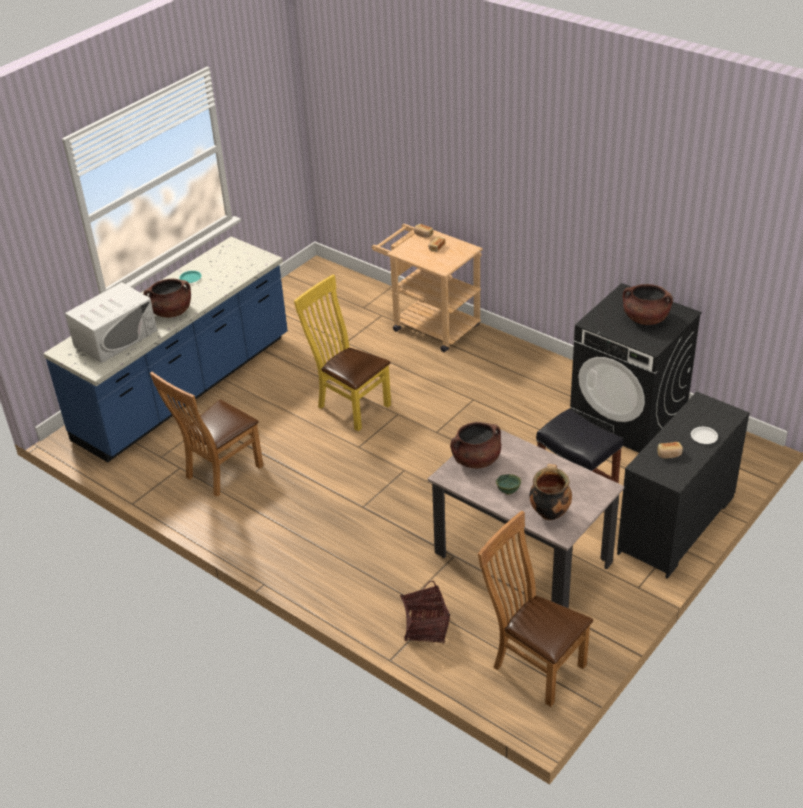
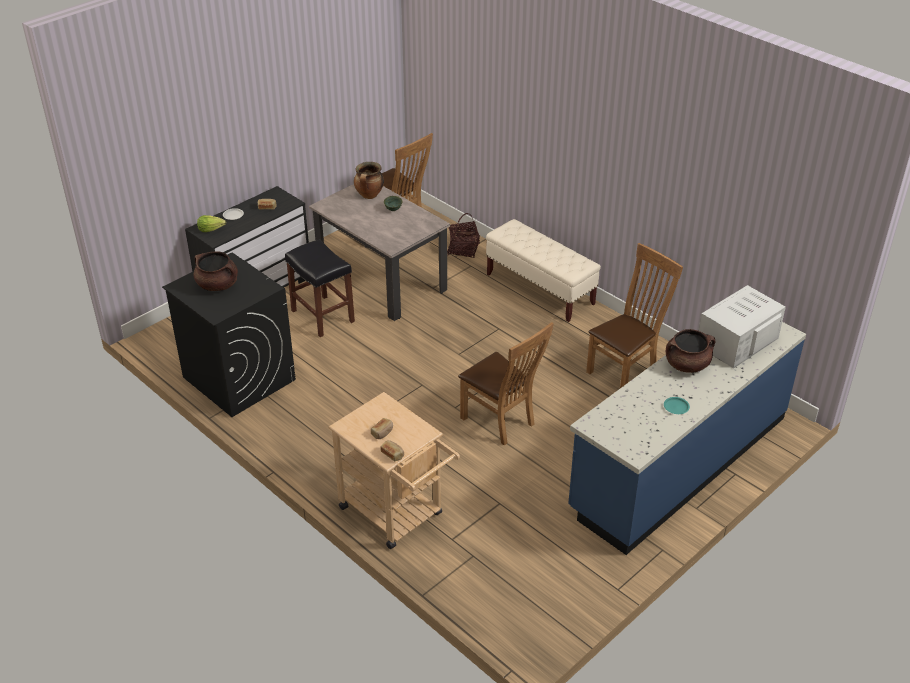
camera: 175 degrees left, 0 degrees up
(314, 569) = (540, 289): none -> beige bench
(350, 405) = (501, 422): yellow chair -> brown chair
(476, 460) = (409, 231): brown cooking pot -> none
(716, 414) = (211, 229): none -> lettuce

